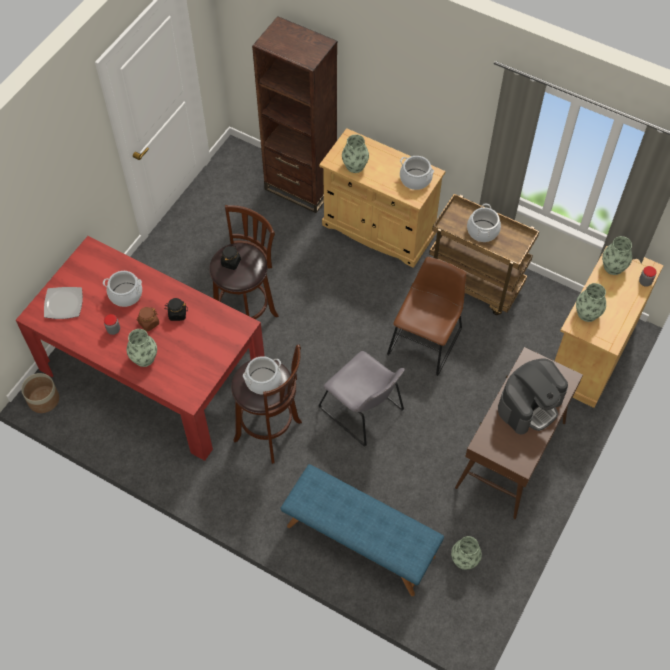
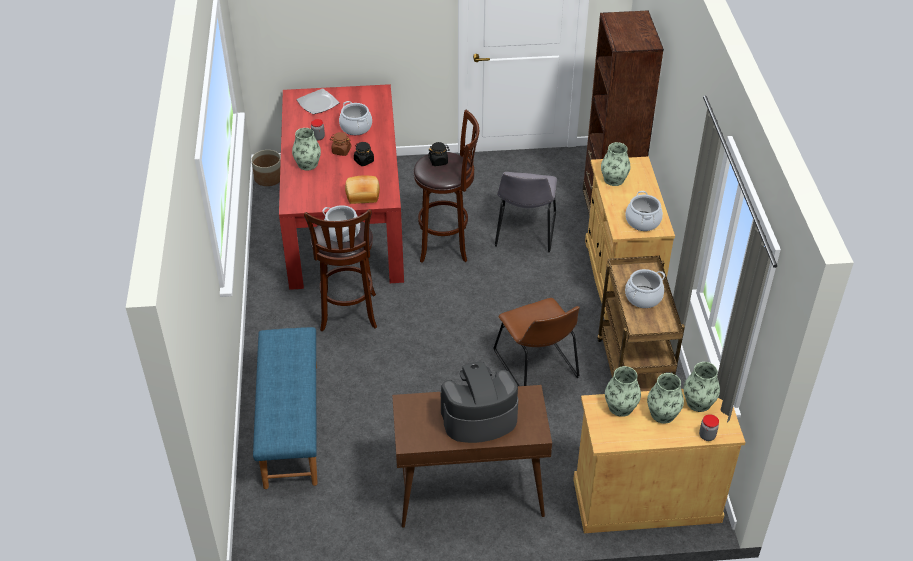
camera: 55 degrees right, 15 degrees down
(223, 340) = (362, 196): none -> bread
(363, 411) = (422, 362): grey chair -> grey chair (525, 232)
(426, 339) = (537, 367): brown chair -> brown chair turned 75 degrees clockwise
(464, 559) = (329, 508): vase -> vase (662, 413)
(529, 405) = (478, 418): coffee machine -> coffee machine turned 150 degrees clockwise

